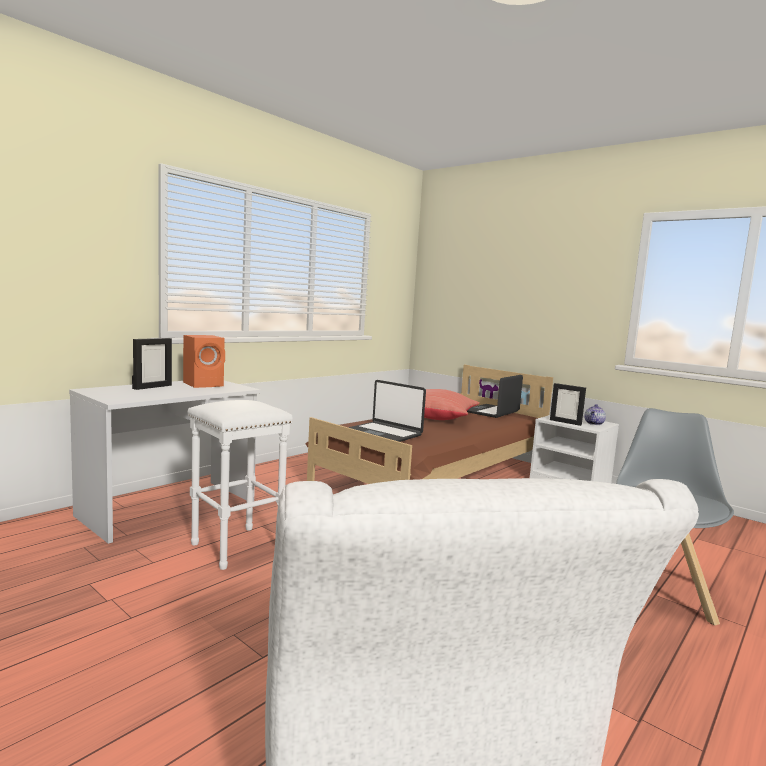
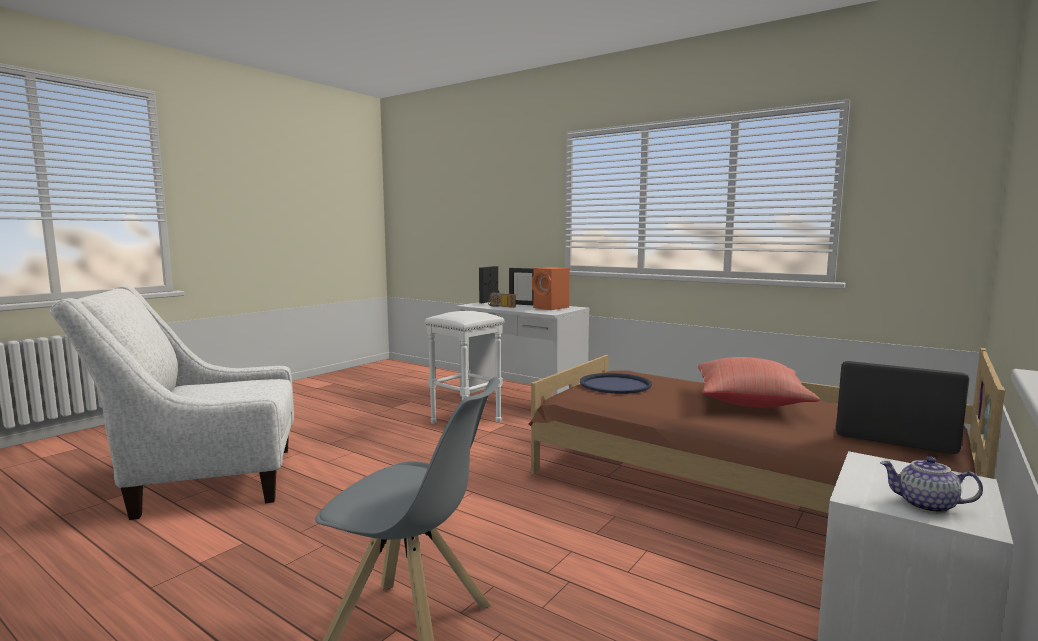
camera: 85 degrees right, 0 degrees up
(158, 393) = (500, 306): none -> radio
(384, 433) = (615, 384): laptop -> blue tray
(565, 422) = (868, 474): picture frame -> picture frame (489, 301)

